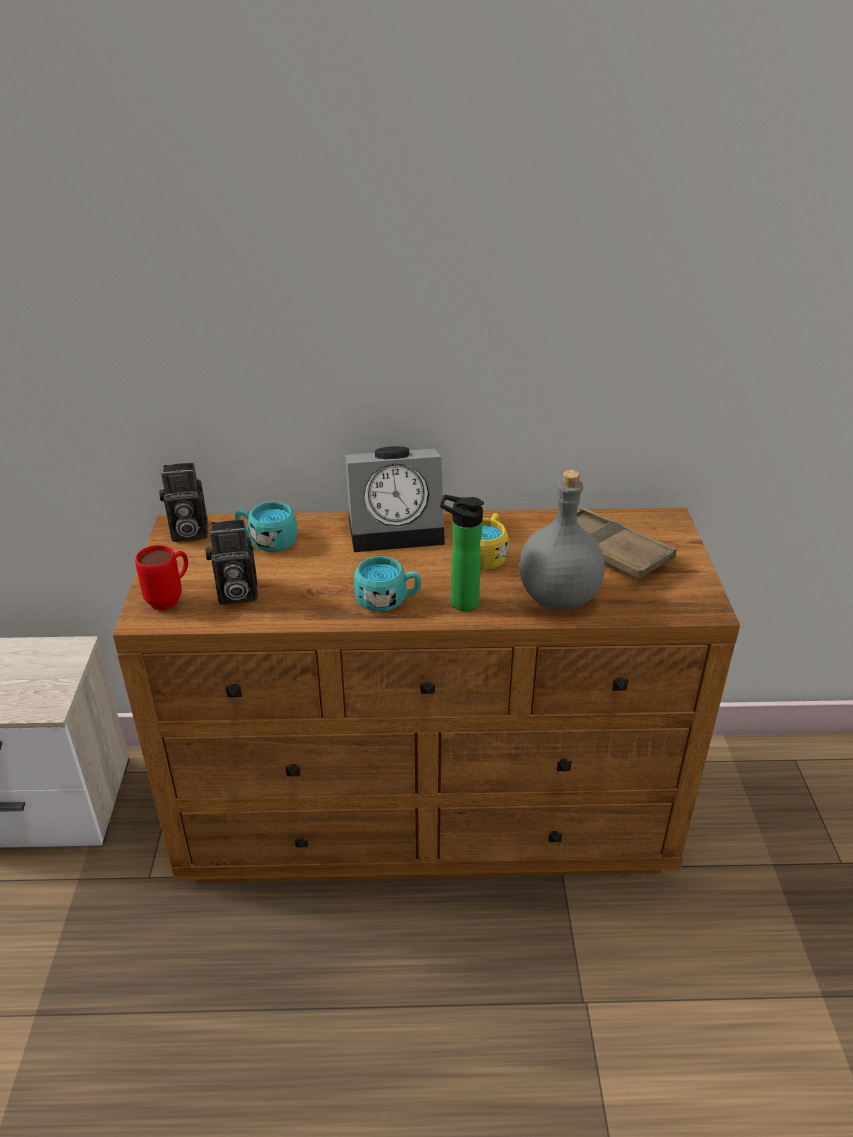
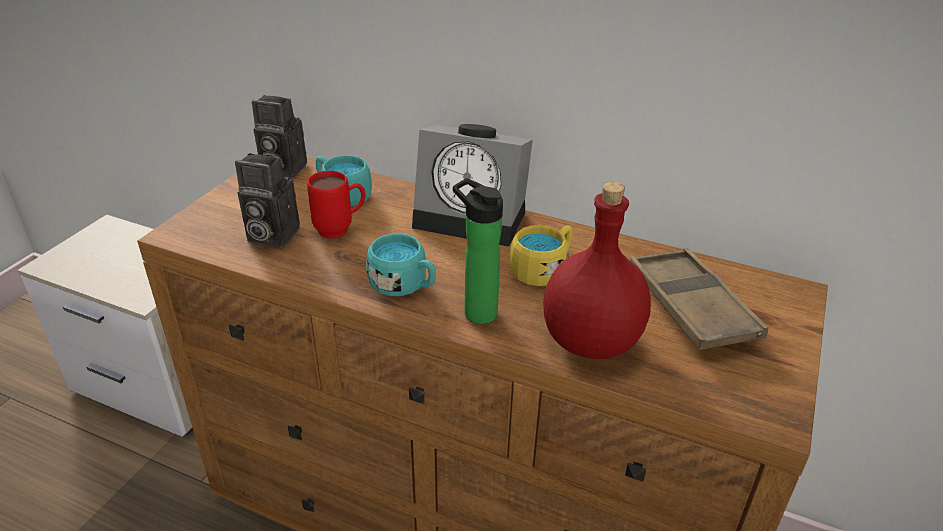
camera: 25 degrees right, 0 degrees up
(171, 598) = (212, 223): red mug -> red mug (341, 230)
(558, 598) = (589, 342): grey bottle -> red bottle

